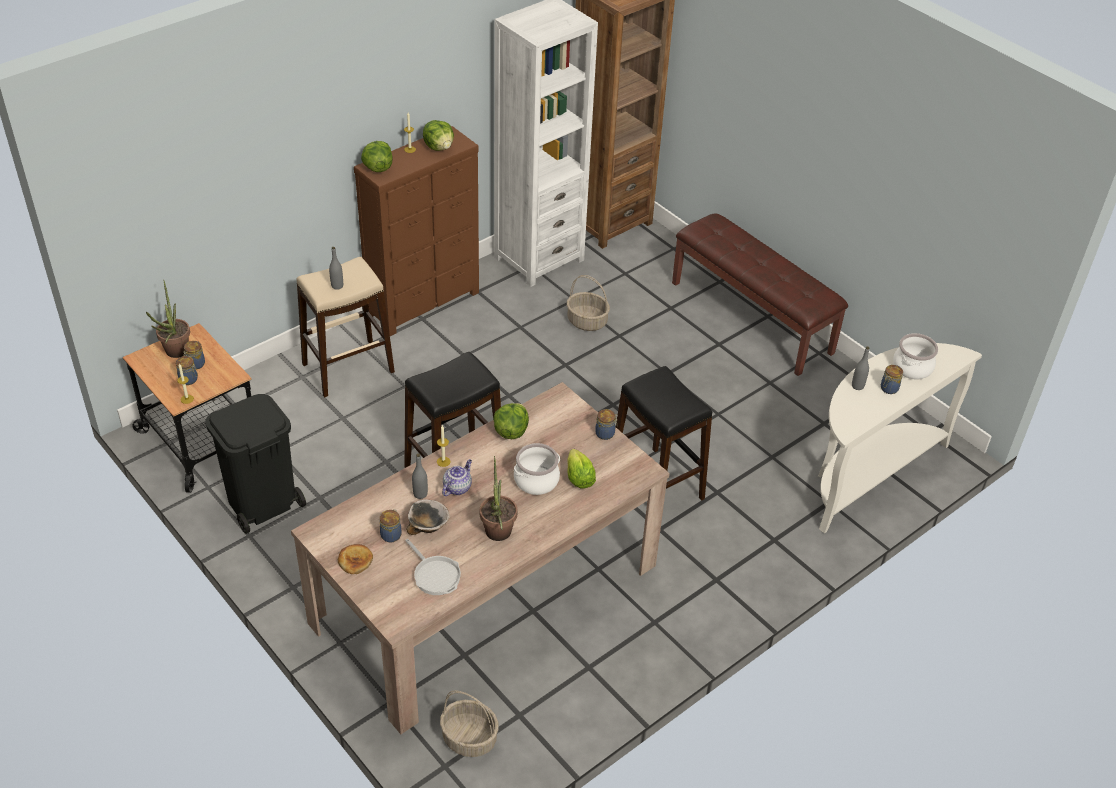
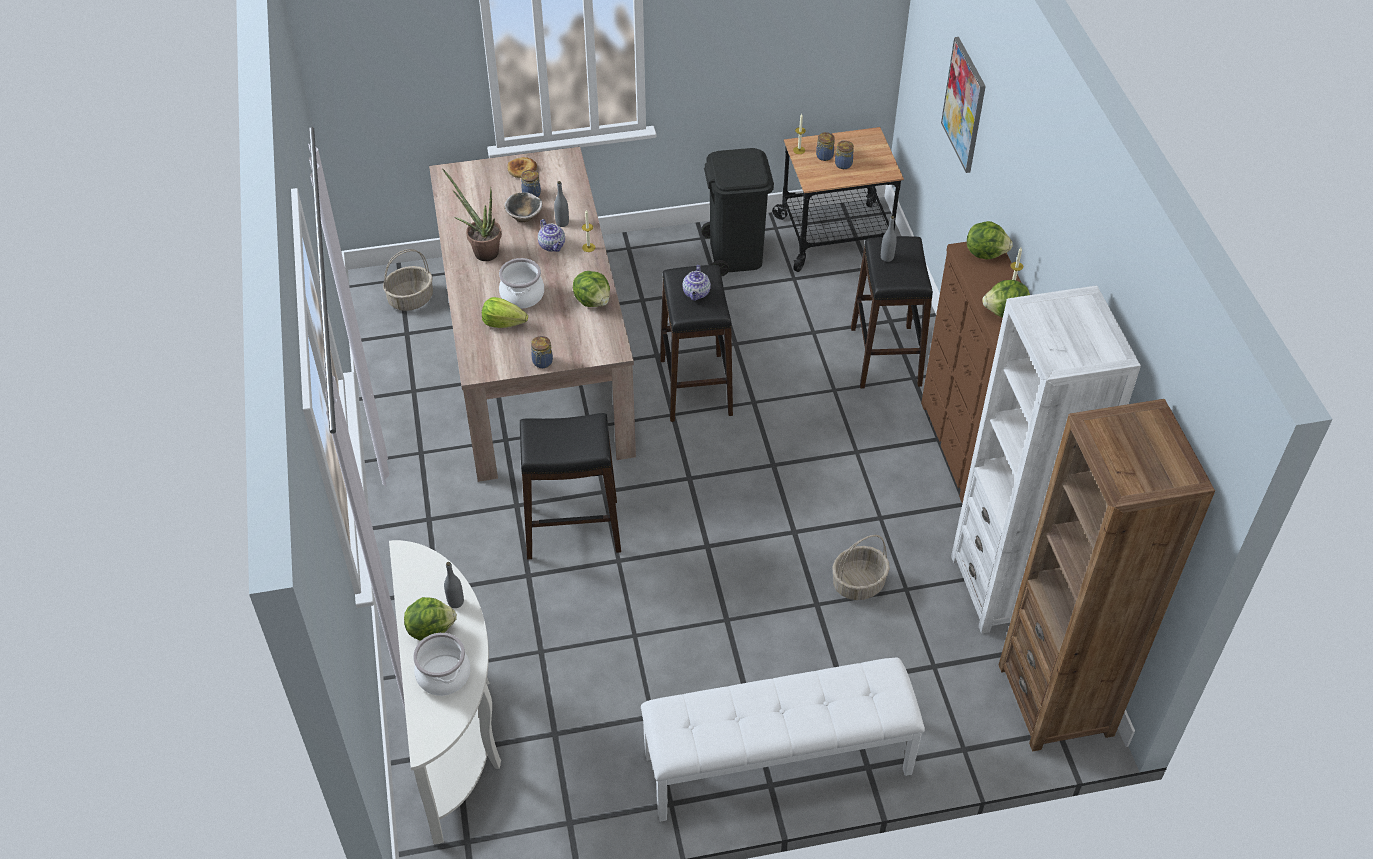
camera: 120 degrees right, 5 degrees up
(175, 354) = (865, 155): potted plant -> none
(239, 169) = (964, 105): none -> picture
(348, 368) = (885, 356): beige stool -> black stool
(435, 575) = (472, 205): frying pan -> none
(453, 378) = (696, 293): none -> teapot
(752, 317) = (777, 765): brown bench -> white bench
(888, 389) = (430, 629): jar -> lettuce

